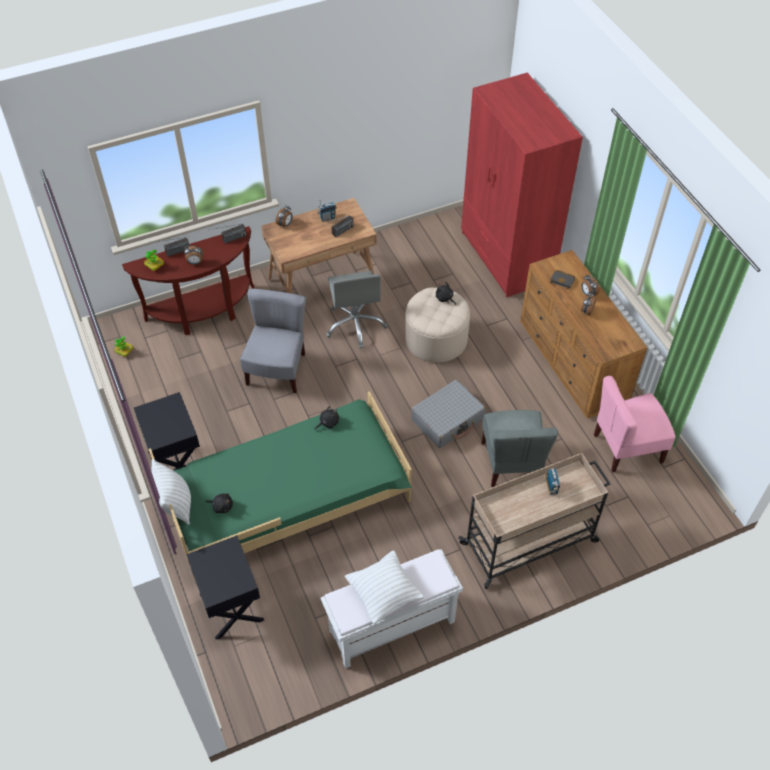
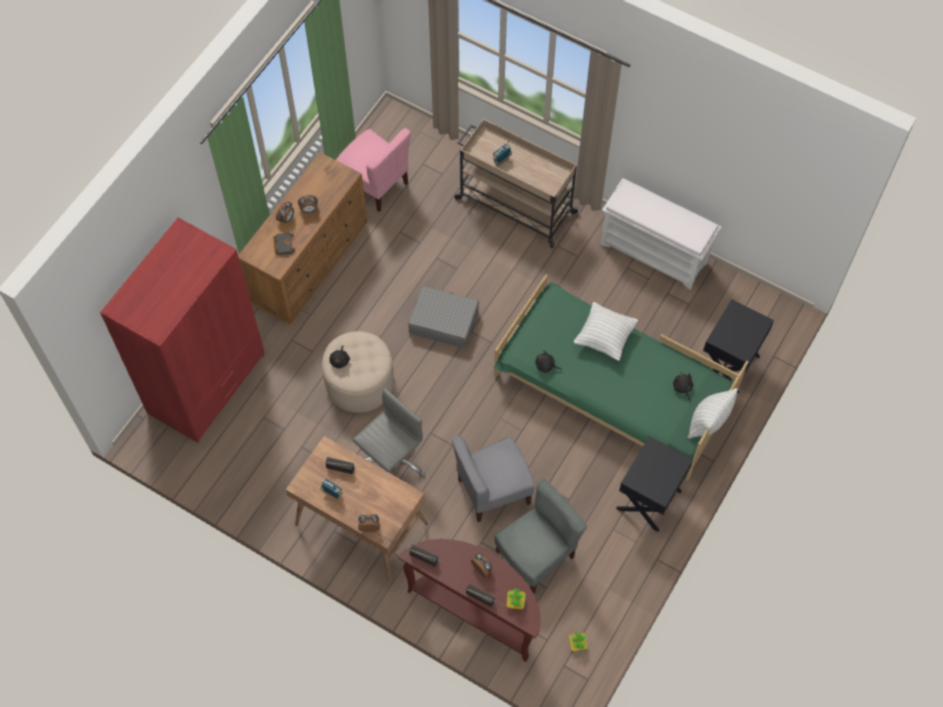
camera: 125 degrees left, 10 degrees up
(384, 594) = (669, 218): white pillow -> white pillow (604, 338)
(511, 463) = (452, 253): grey chair -> grey chair (536, 555)

